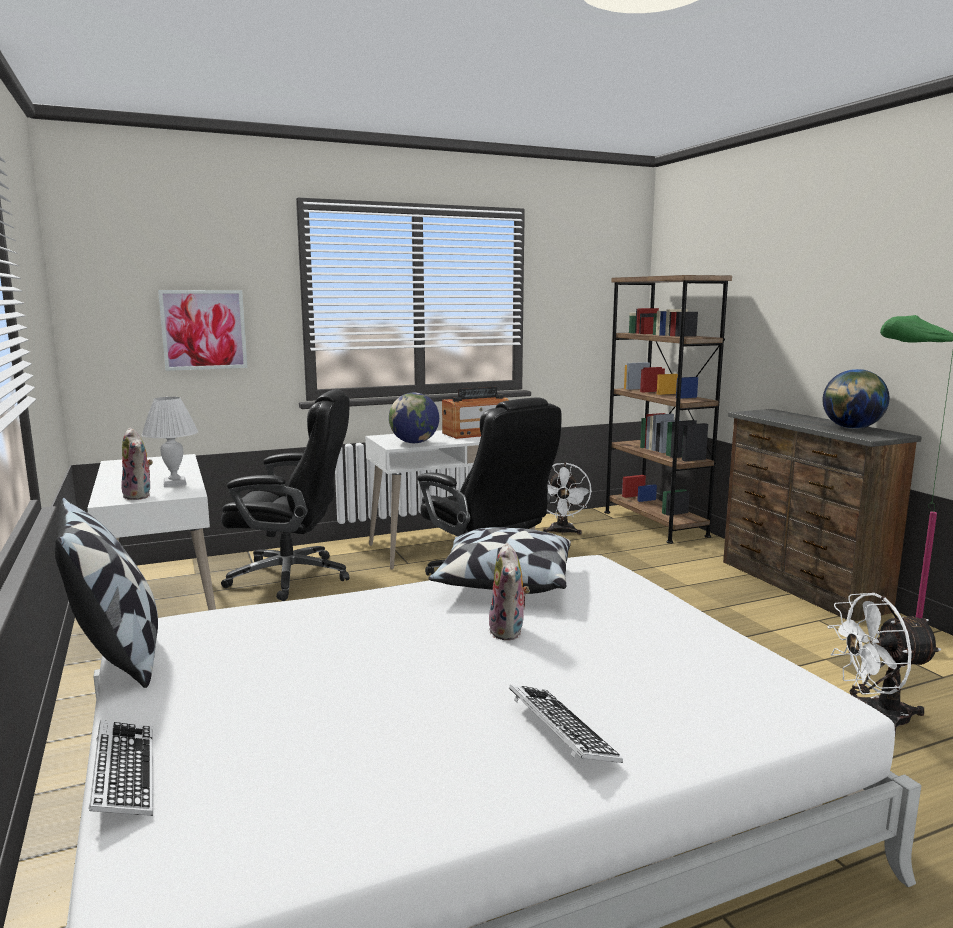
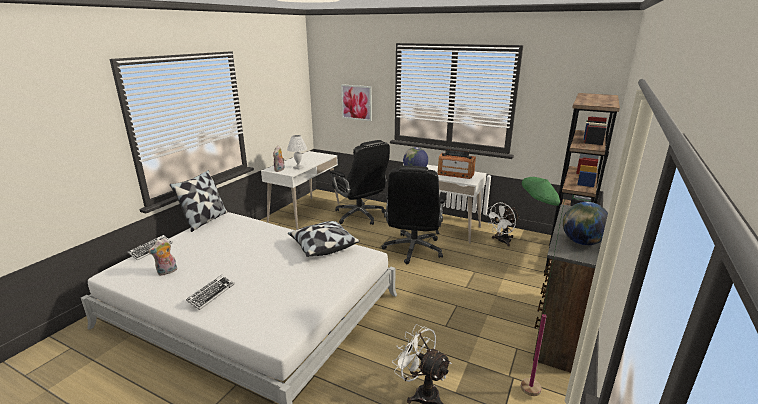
camera: 50 degrees right, 10 degrees up
(509, 631) = (278, 262): plush toy -> plush toy (167, 272)

